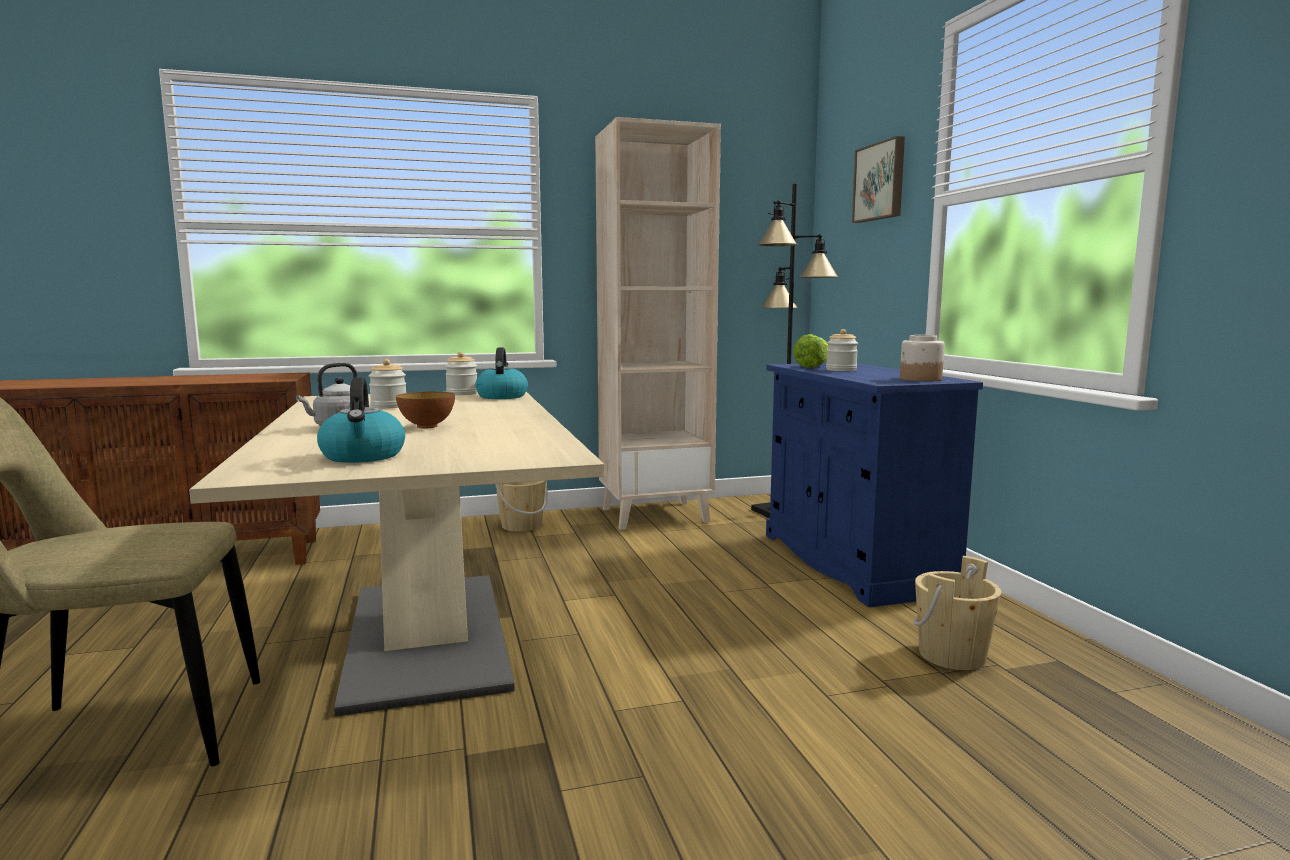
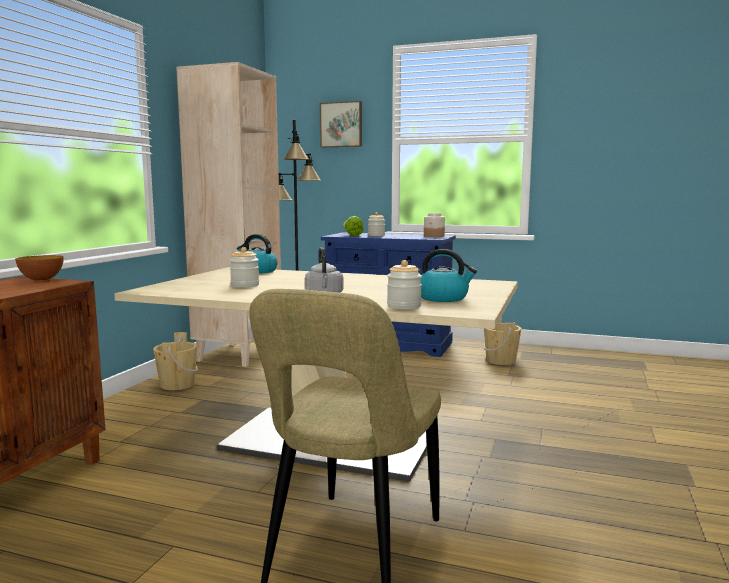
camera: 55 degrees left, 0 degrees up
(427, 426) = (358, 286): bowl -> bowl (41, 281)
(462, 393) = (219, 274): jar -> jar (404, 306)

